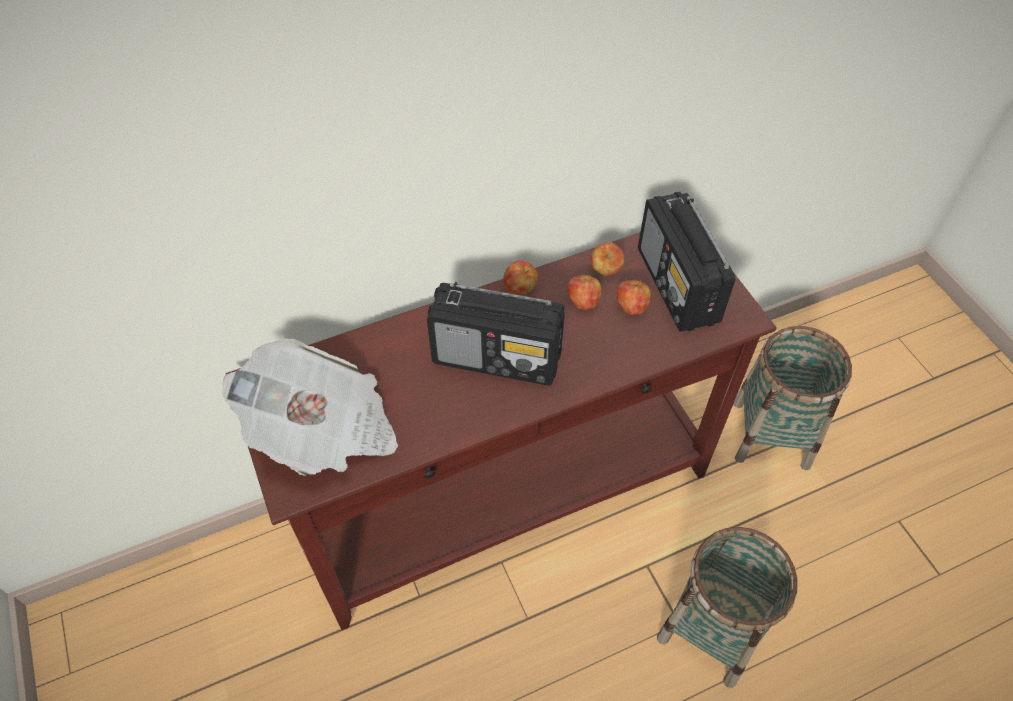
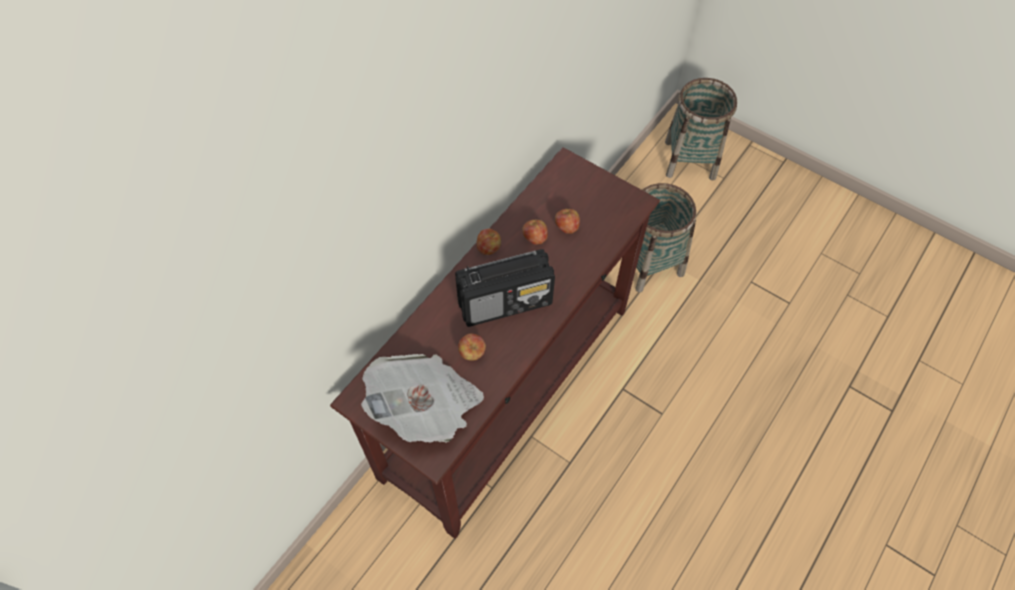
camera: 30 degrees left, 5 degrees up
(605, 270) = (534, 209): apple -> apple (472, 353)
(677, 287) = (586, 200): radio -> none
(712, 628) = (683, 406): basket -> basket (689, 159)

